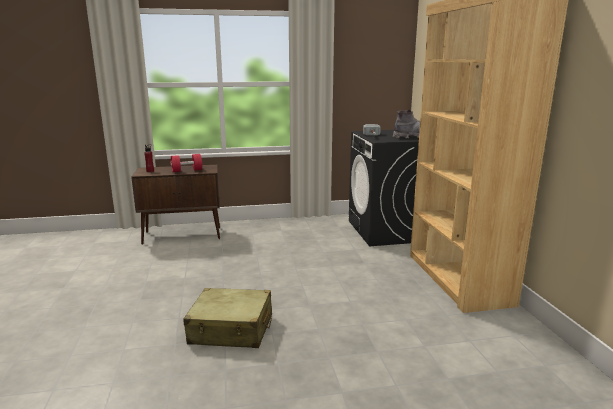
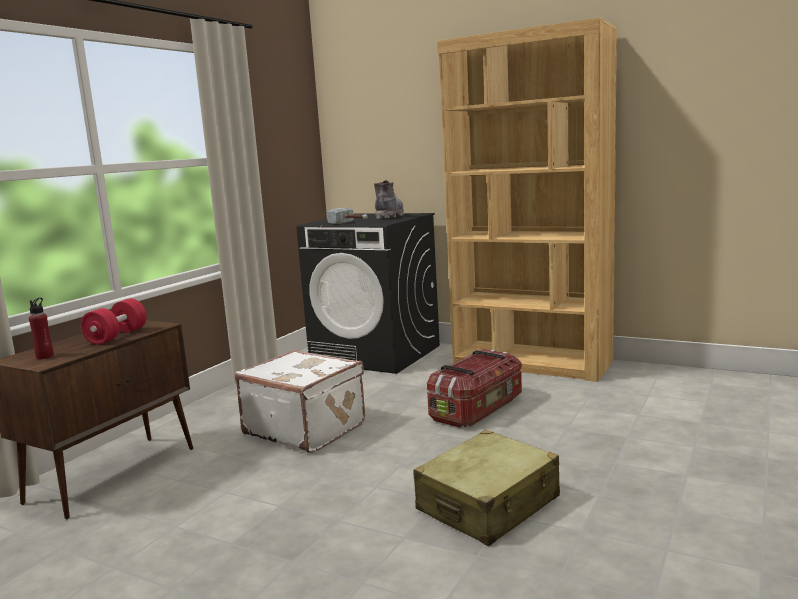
camera: 50 degrees left, 5 degrees down
(267, 252) = (305, 428): none -> white suitcase
(352, 286) = (478, 409): none -> storage box

